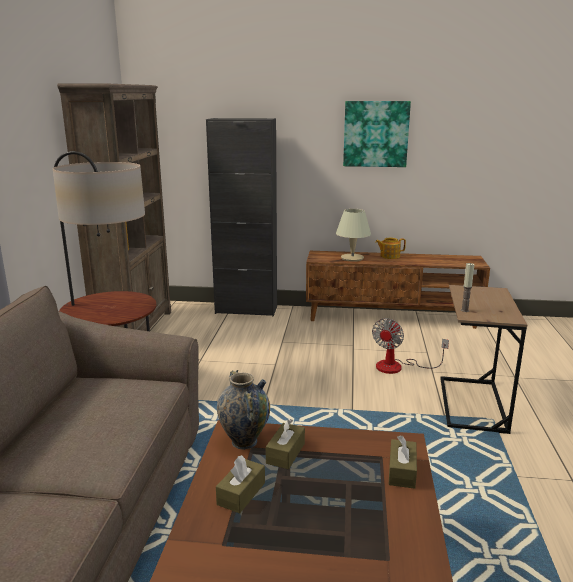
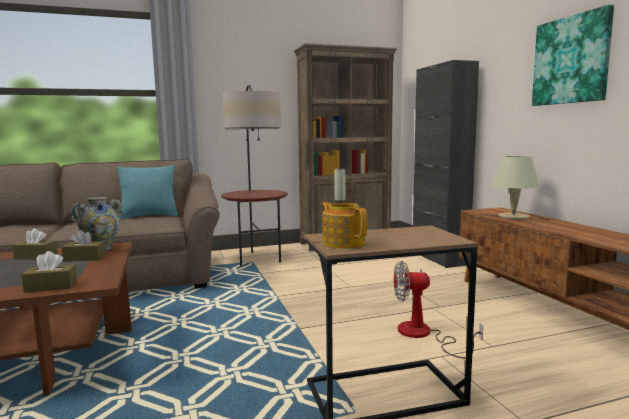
camera: 65 degrees right, 10 degrees down
(68, 395) = (149, 216): none -> turquoise pillow
(389, 256) = (564, 224): teapot -> teapot (343, 243)

